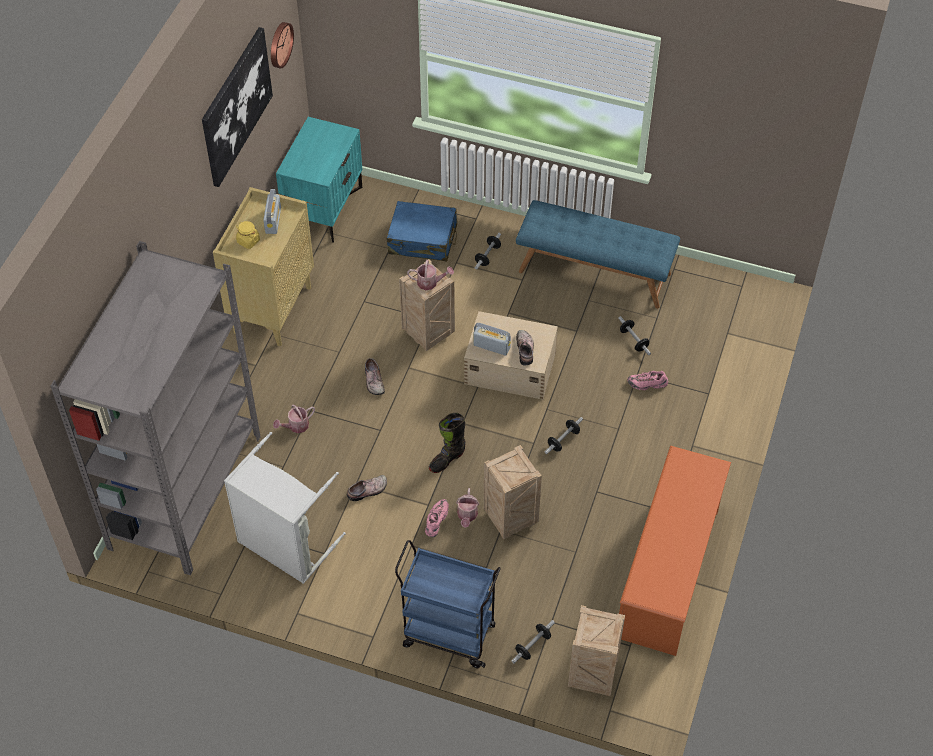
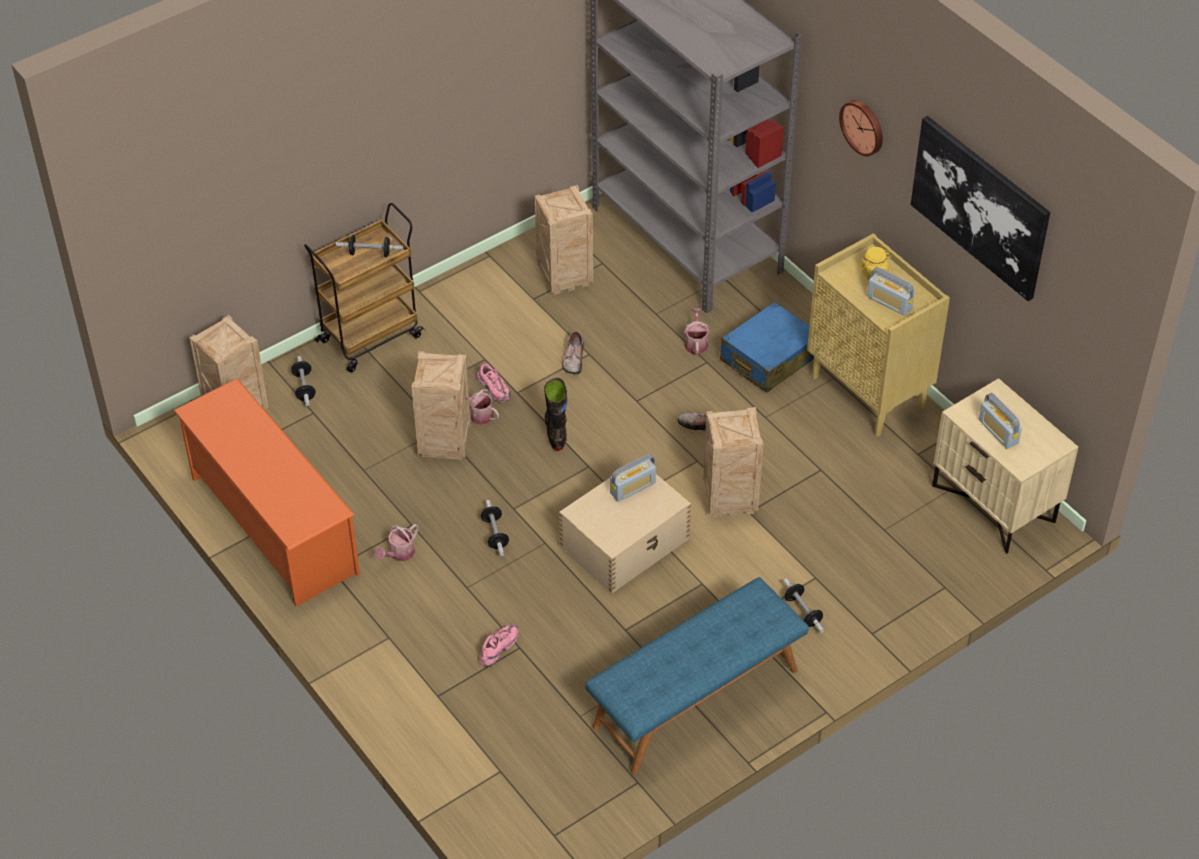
camera: 125 degrees right, 5 degrees down
(279, 44) = (1076, 296): wall clock -> wall clock (863, 126)
(284, 546) = (565, 277): grey laundry basket -> crate
(324, 208) = (995, 503): turquoise nightstand -> beige nightstand
(325, 154) = (998, 432): none -> radio
(423, 240) = (875, 566): blue suitcase -> blue suitcase (769, 358)
(430, 282) = (727, 428): watering can -> watering can (399, 554)
(448, 635) = (371, 338): blue cart -> brown cart
(526, 350) = (603, 513): shoe -> none
(633, 340) = (567, 673): dumbbell -> dumbbell (370, 253)

